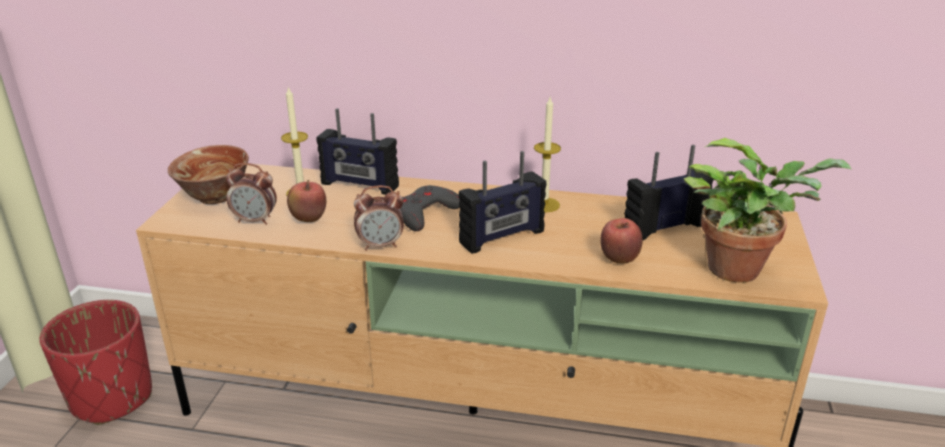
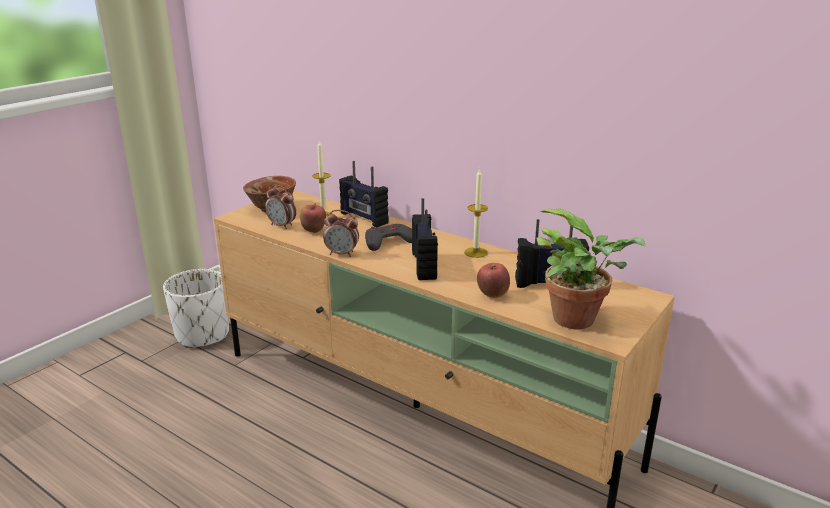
camera: 25 degrees right, 5 degrees down
(113, 397) = (203, 335): red planter -> white planter
(502, 237) = (425, 265): radio -> radio turned 90 degrees counterclockwise

